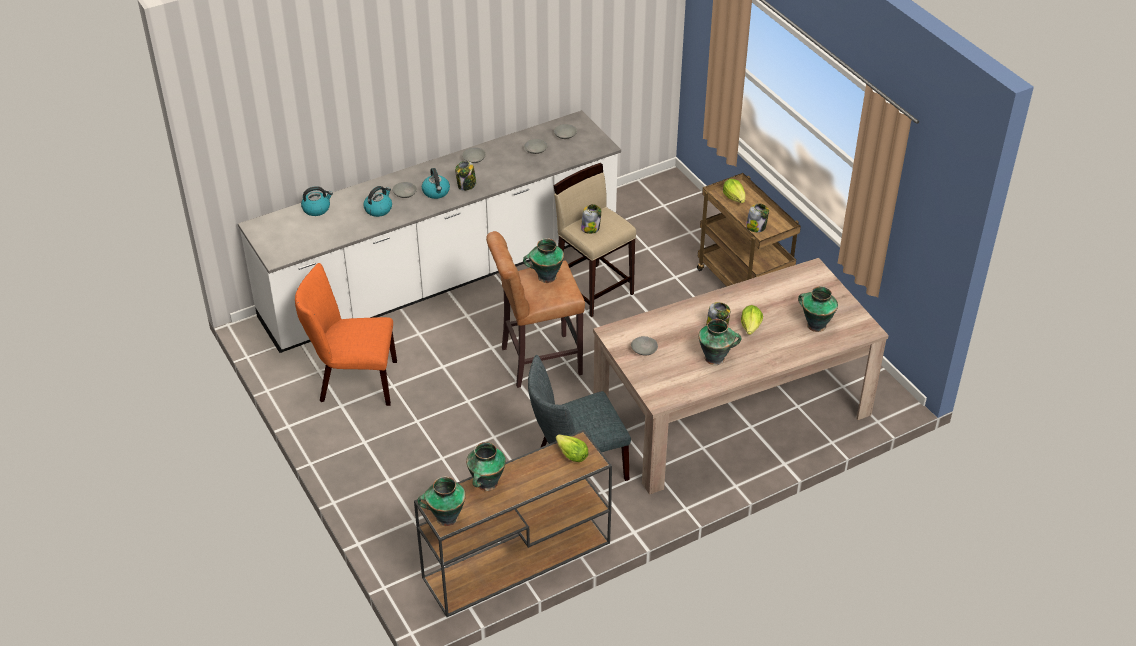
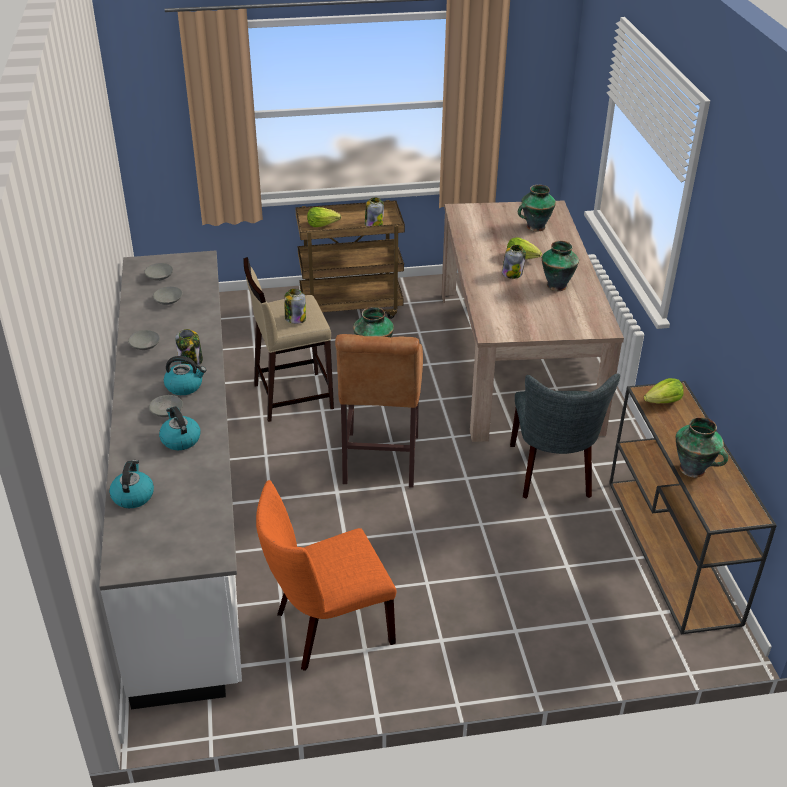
camera: 70 degrees left, 5 degrees down
(352, 382) = (327, 629): orange chair -> orange chair turned 45 degrees clockwise
(445, 517) = (741, 512): vase -> none
(644, 350) = (527, 320): grey bowl -> none

